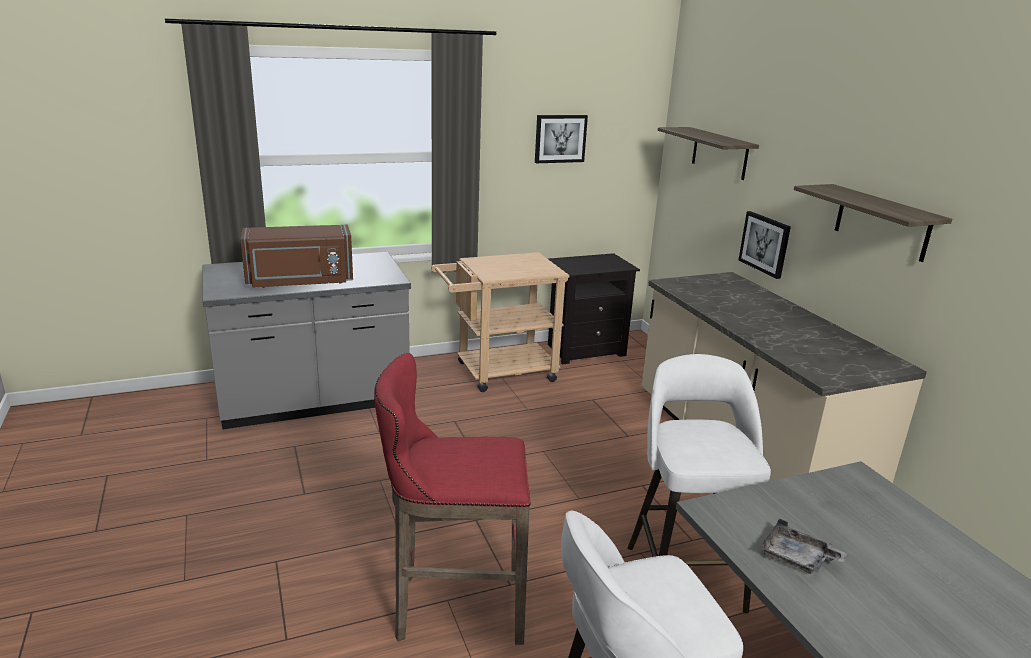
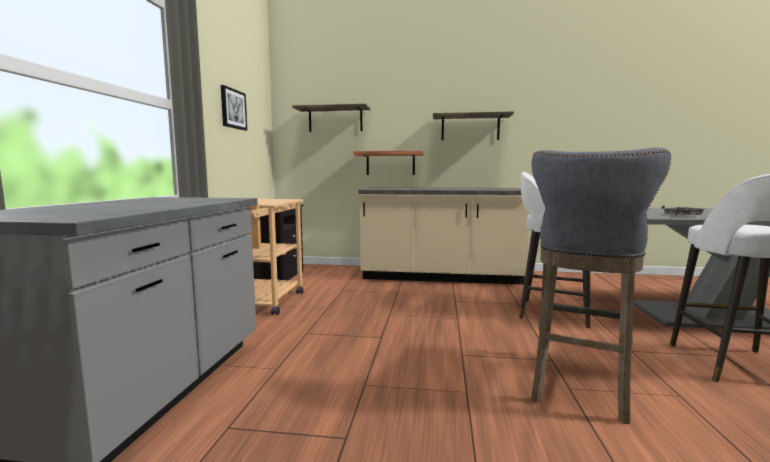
camera: 60 degrees left, 15 degrees down
(300, 282) = (153, 206): brown microwave -> none
(453, 607) = (579, 387): red stool -> grey stool
(765, 244) = (390, 163): picture -> shelf

